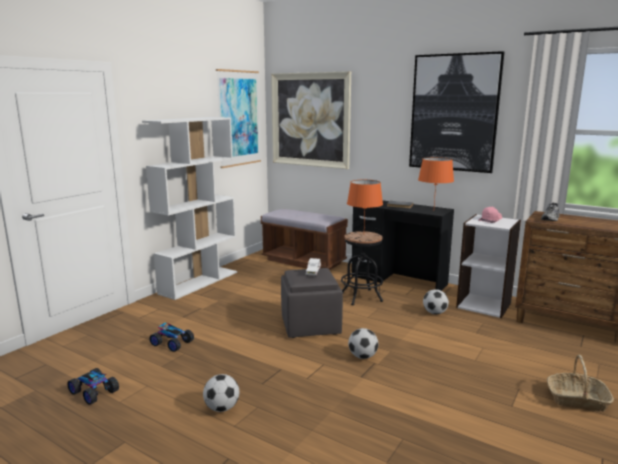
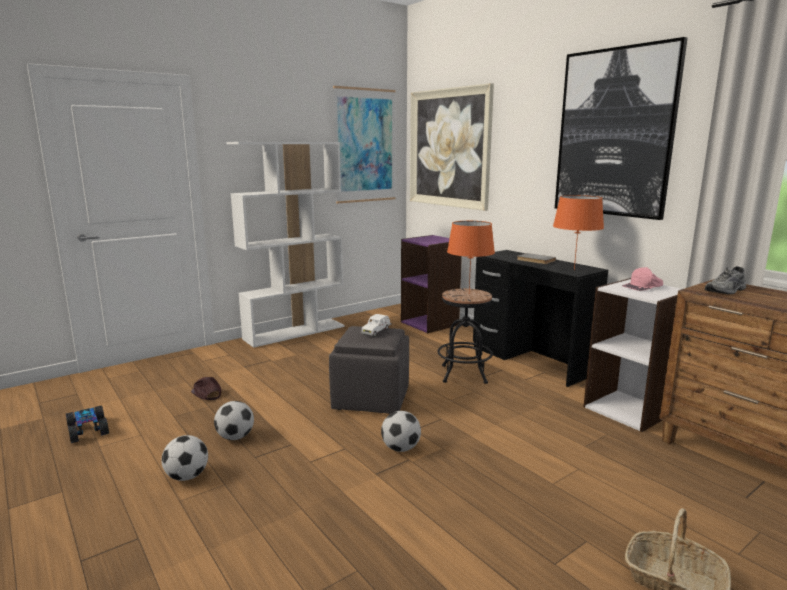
camera: 20 degrees right, 0 degrees up
(171, 343) = (206, 393): toy car -> brown cap
(303, 261) = (430, 323): brown bench -> purple bookcase
(434, 313) = (546, 409): football -> football (235, 437)

